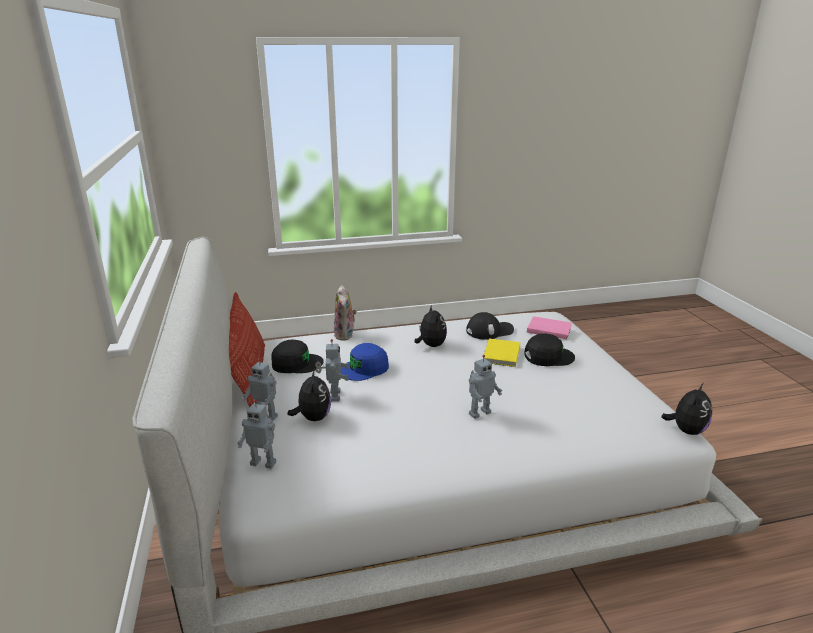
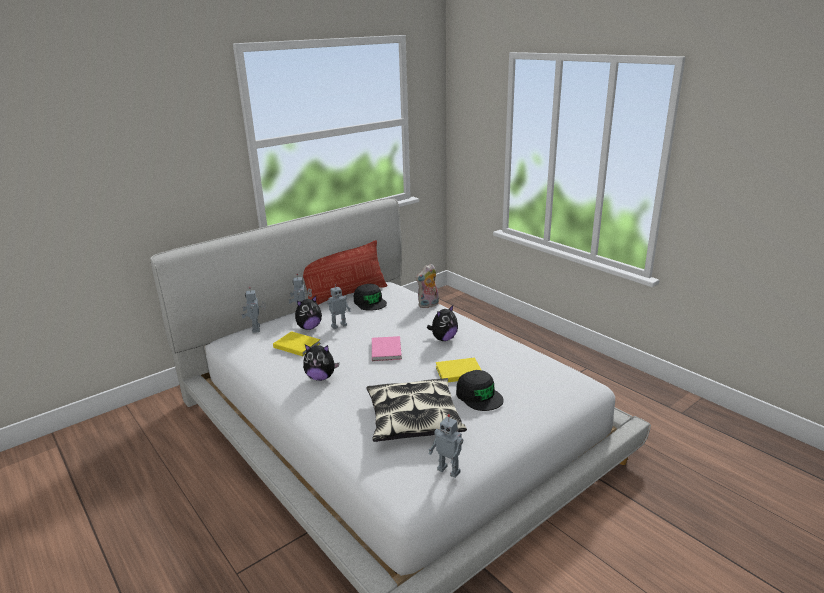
camera: 65 degrees right, 0 degrees up
(353, 435) = (296, 345): none -> yellow book
(364, 368) = (382, 324): blue cap -> none
(479, 413) = (355, 382): toy robot -> toy robot (449, 470)
(489, 331) = (500, 357): black cap -> none
(548, 329) = (540, 386): pink book -> pink book (387, 349)
(569, 396) = (413, 419): none -> pillow
(686, 430) = (413, 500): plush toy -> plush toy (321, 377)

